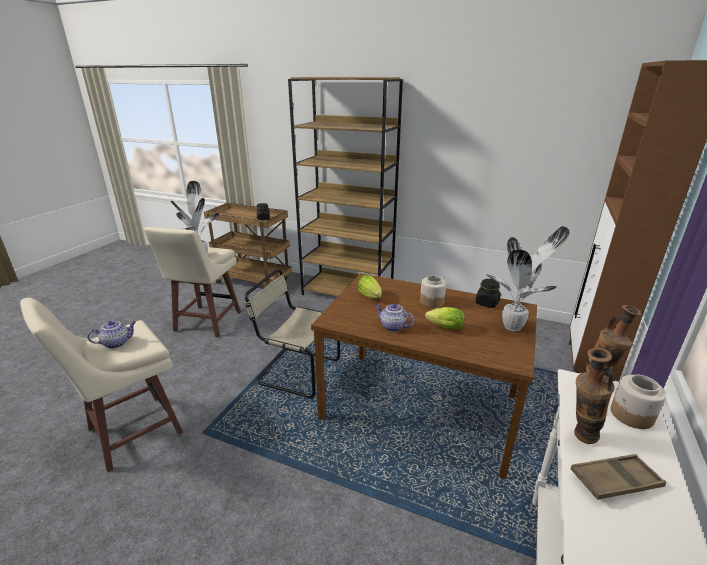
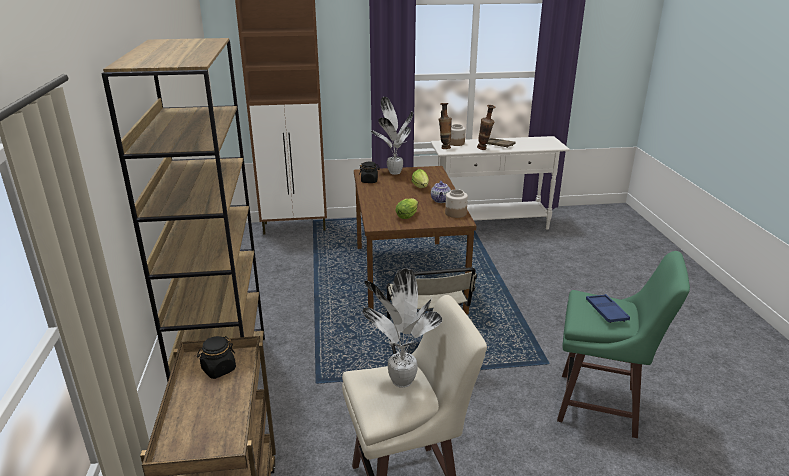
camera: 120 degrees left, 0 degrees up
(117, 343) = (606, 311): teapot -> blue tray
(132, 432) = (601, 406): beige stool -> green stool
(431, 301) = (388, 196): jar -> jar (455, 213)

